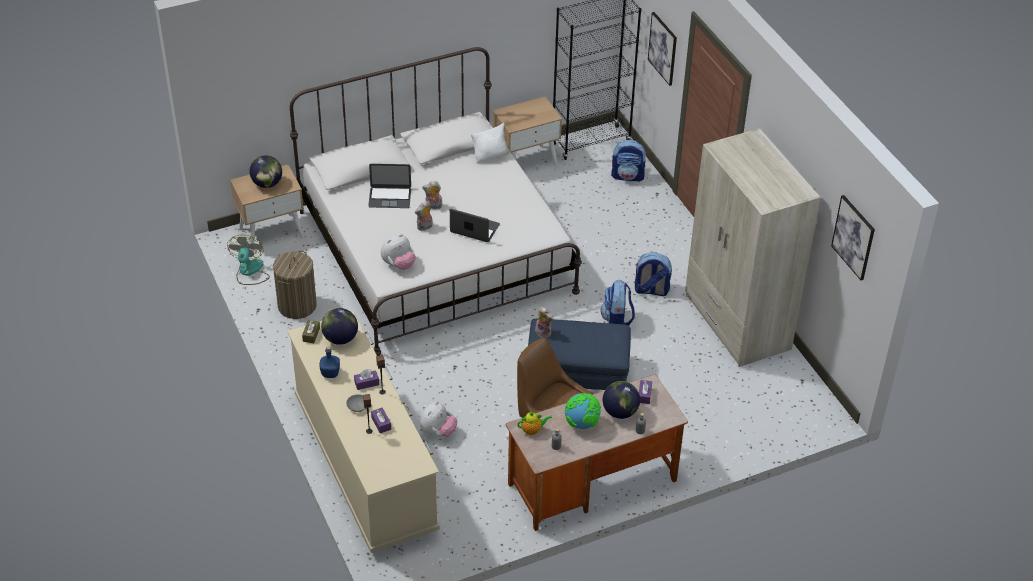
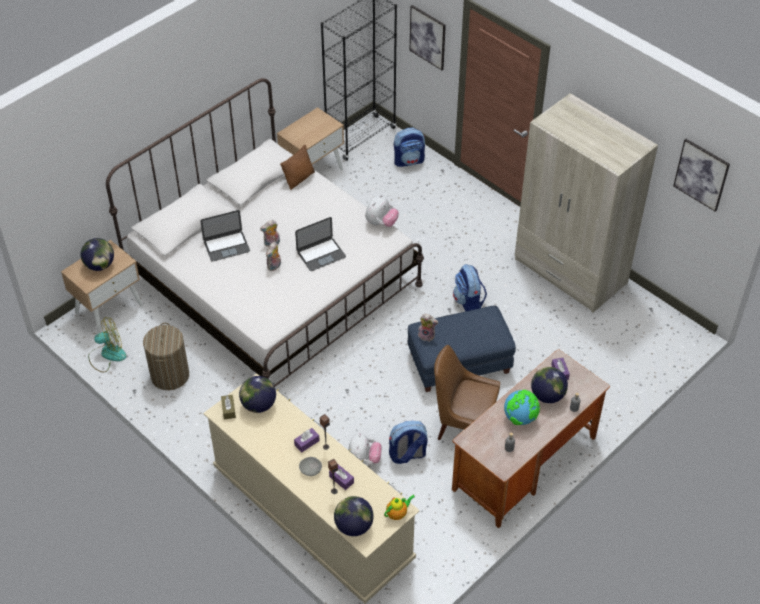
camera: 20 degrees left, 5 degrees up
(249, 272) = (107, 355): fan -> fan turned 90 degrees clockwise
(330, 374) = (267, 444): blue bottle -> none
(371, 465) = (353, 526): none -> globe
(398, 264) = (269, 311): plush toy -> plush toy (381, 223)
(474, 228) = (321, 254): laptop -> laptop turned 150 degrees clockwise
(490, 155) = (299, 178): white pillow -> brown pillow
(532, 430) = (480, 439): teapot -> teapot (398, 513)
(651, 290) = (483, 263): backpack -> backpack (407, 455)

